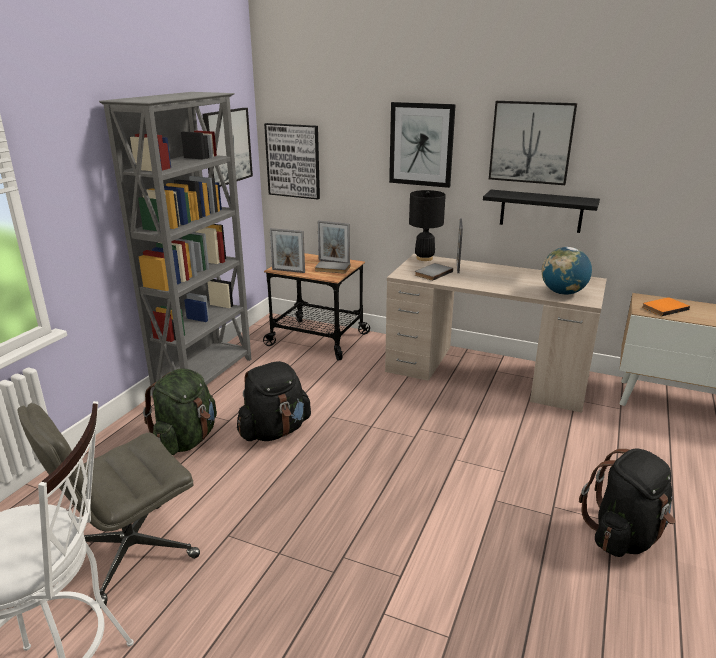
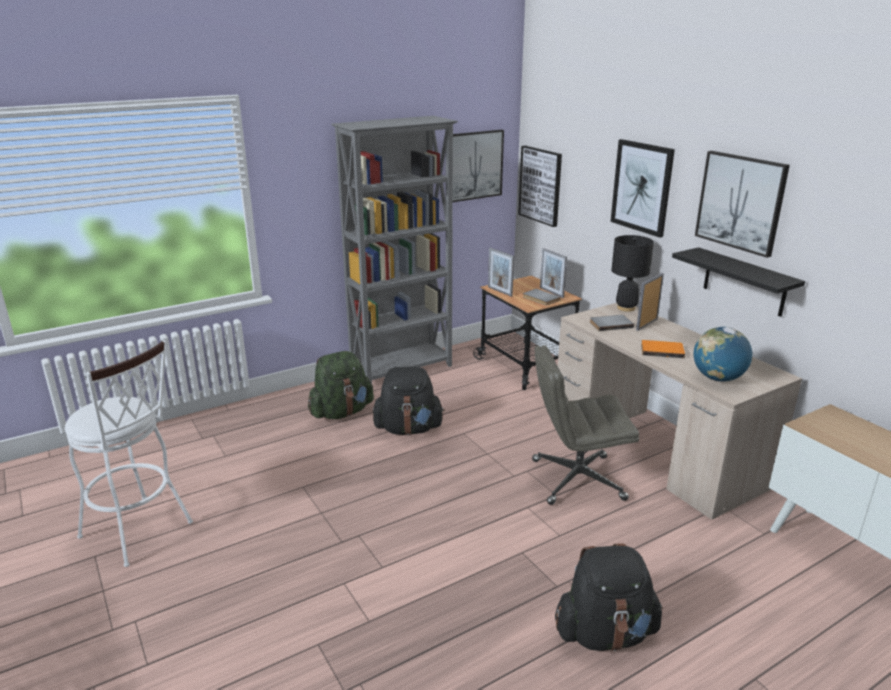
camera: 35 degrees right, 0 degrees up
(130, 553) = (238, 471): grey office chair -> grey office chair (576, 480)
(663, 308) = (839, 430): orange book -> orange book (662, 350)

